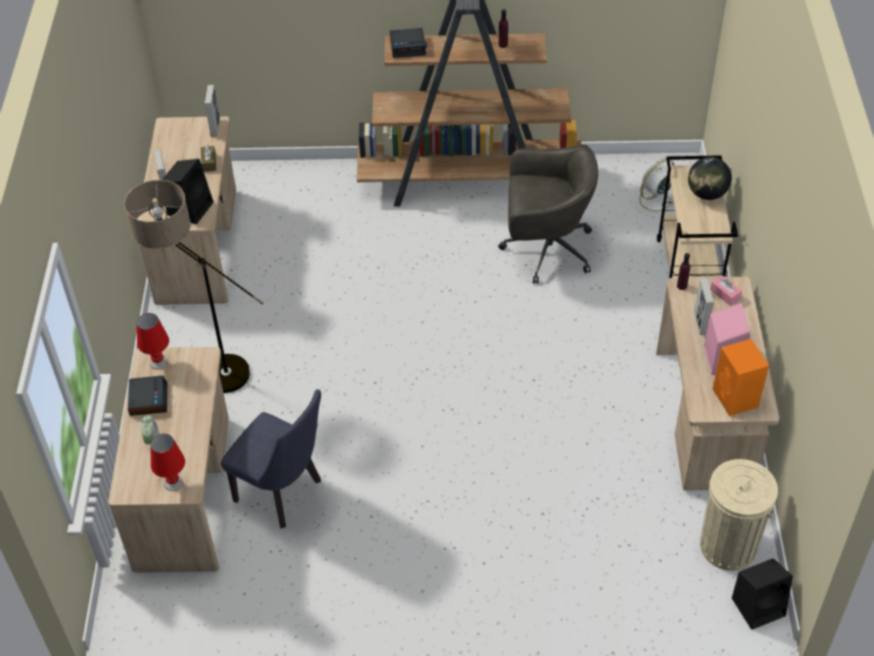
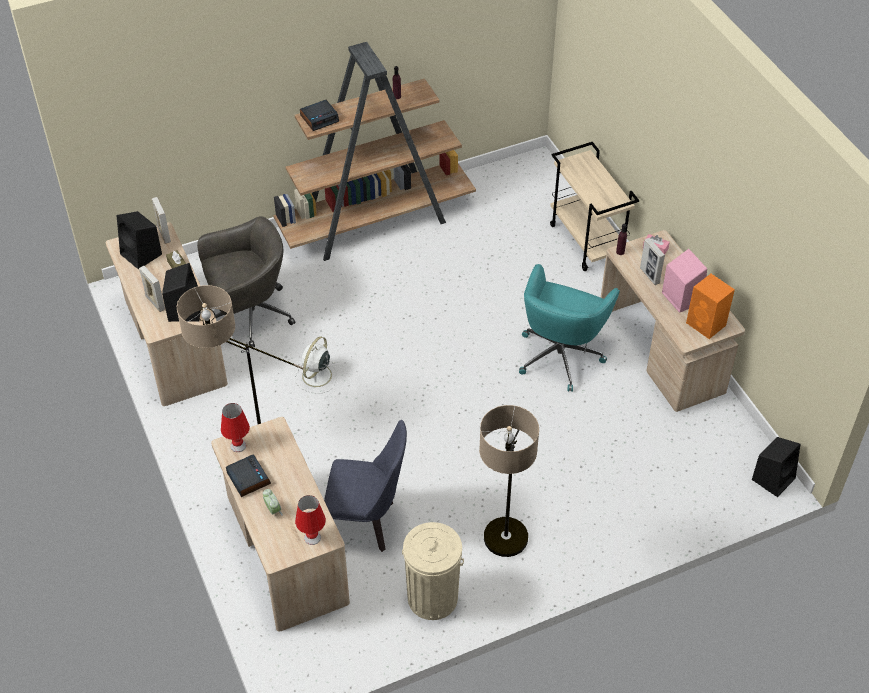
camera: 25 degrees left, 0 degrees up
(182, 141) = (142, 254): none -> black speaker
(404, 576) = (502, 553): none -> floor lamp
(545, 249) = (468, 259): grey office chair -> grey office chair (249, 315)
(589, 384) = (560, 355): none -> turquoise office chair
(653, 201) = (531, 195): white fan -> white fan (316, 376)
(707, 194) = (595, 175): globe -> none
(728, 546) = (728, 442): beige trash can -> beige trash can (432, 598)

